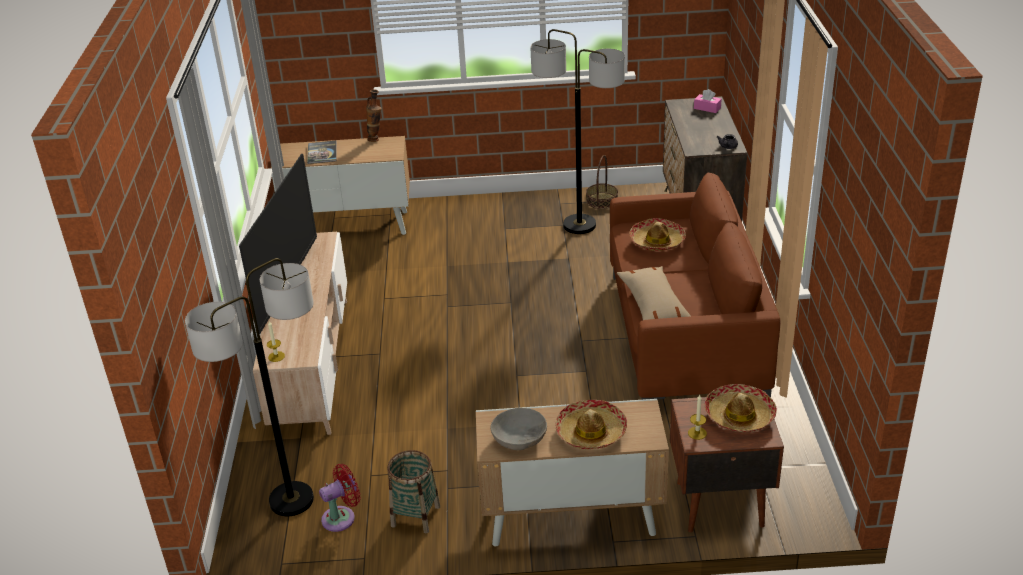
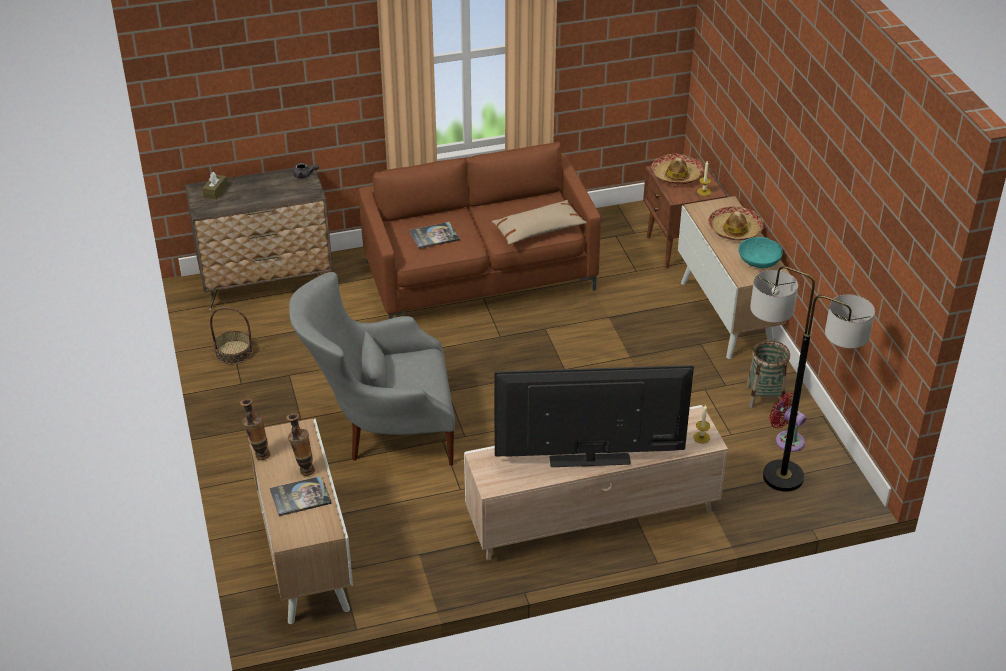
camera: 105 degrees left, 5 degrees up
(349, 155) = (303, 469): none -> vase
(473, 265) = (381, 430): none -> grey armchair
(519, 439) = (758, 261): grey bowl -> turquoise bowl
(579, 225) = (289, 362): floor lamp -> none
(657, 241) = (434, 236): hat -> book
(707, 108) = (215, 191): pink tissue box -> brown tissue box

